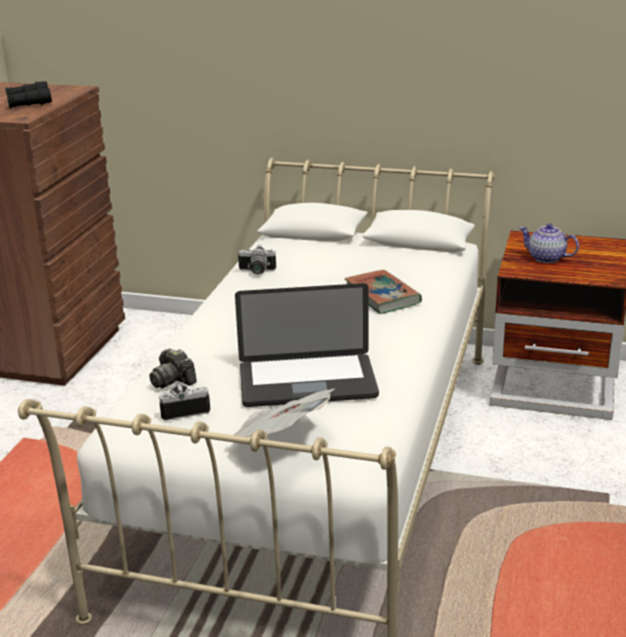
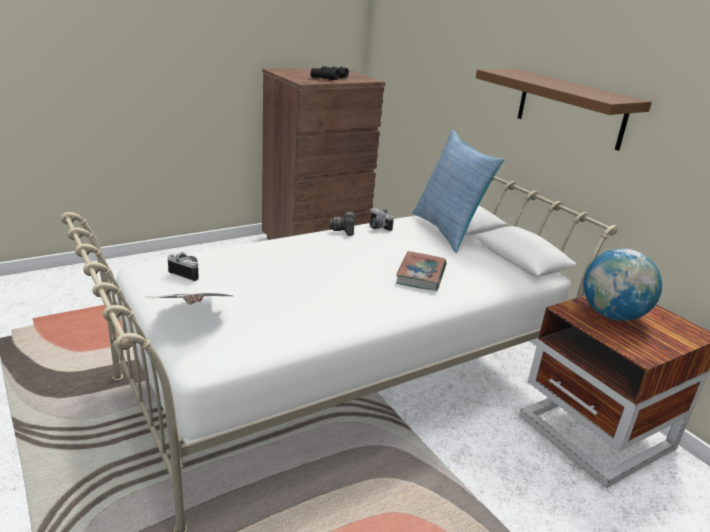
camera: 40 degrees right, 0 degrees up
(173, 380) = (215, 256): camera -> camera (344, 230)
(307, 383) = (272, 295): laptop -> none
(321, 244) = (448, 231): none -> pillow
(394, 61) = (570, 108): none -> brown shelf
(546, 258) = (612, 315): teapot -> globe

